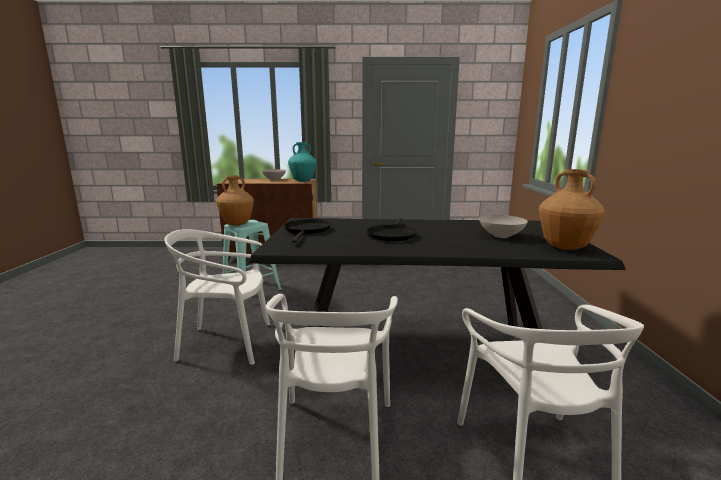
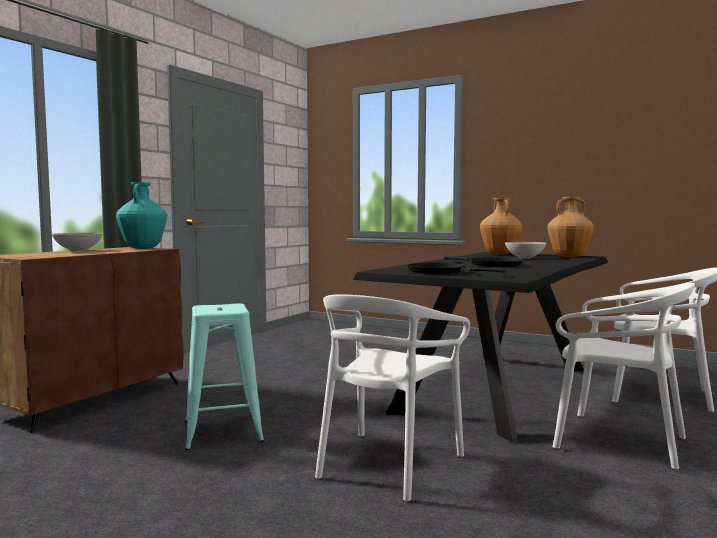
camera: 60 degrees left, 10 degrees down
(236, 224) = (215, 310): brown vase -> brown vase (500, 254)

